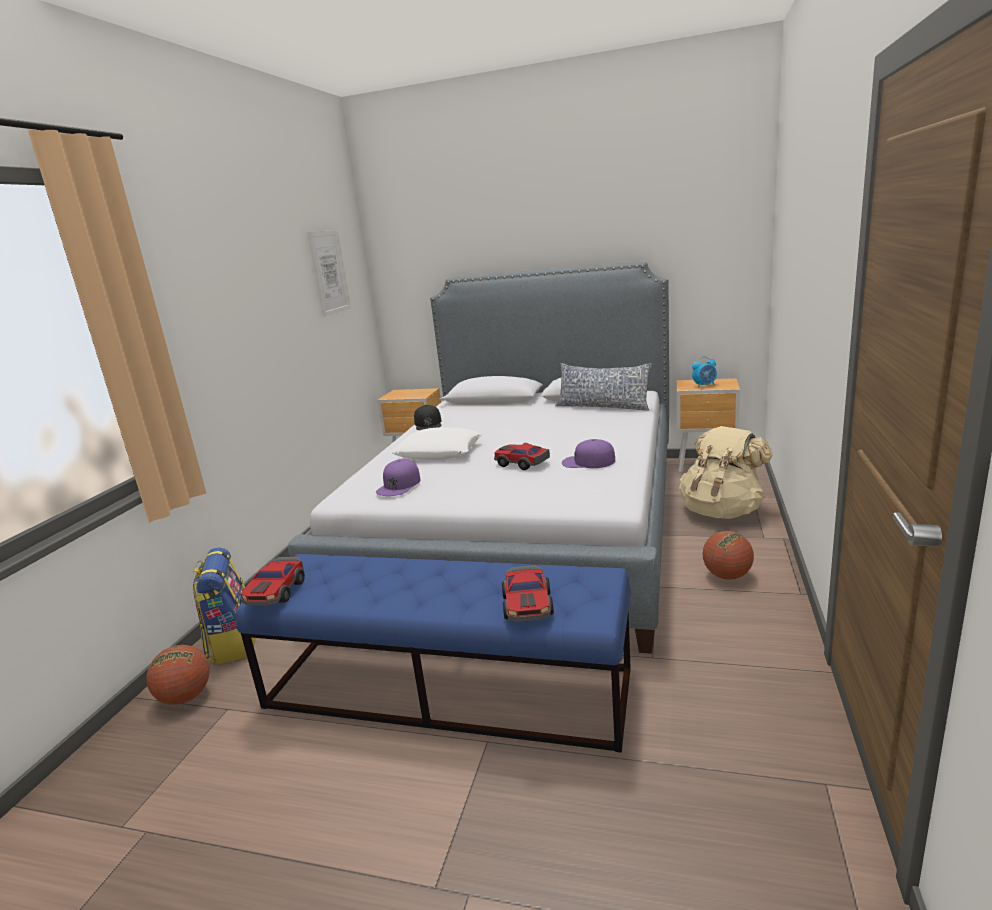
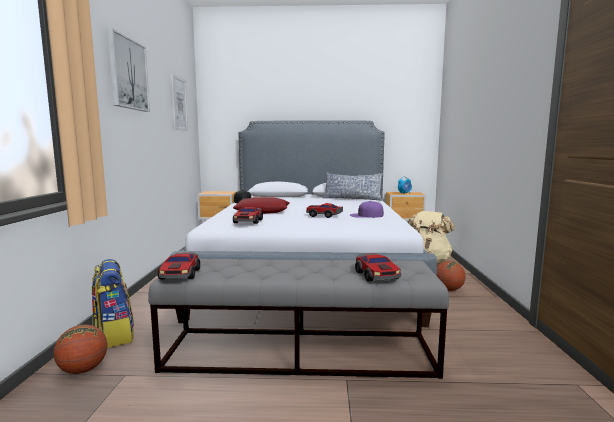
camera: 15 degrees left, 10 degrees down
(225, 270) = (128, 74): none -> picture
(399, 485) = (248, 221): purple cap -> toy car
(439, 452) = (262, 211): white pillow -> red pillow
(447, 689) = (300, 352): blue bench -> grey bench

